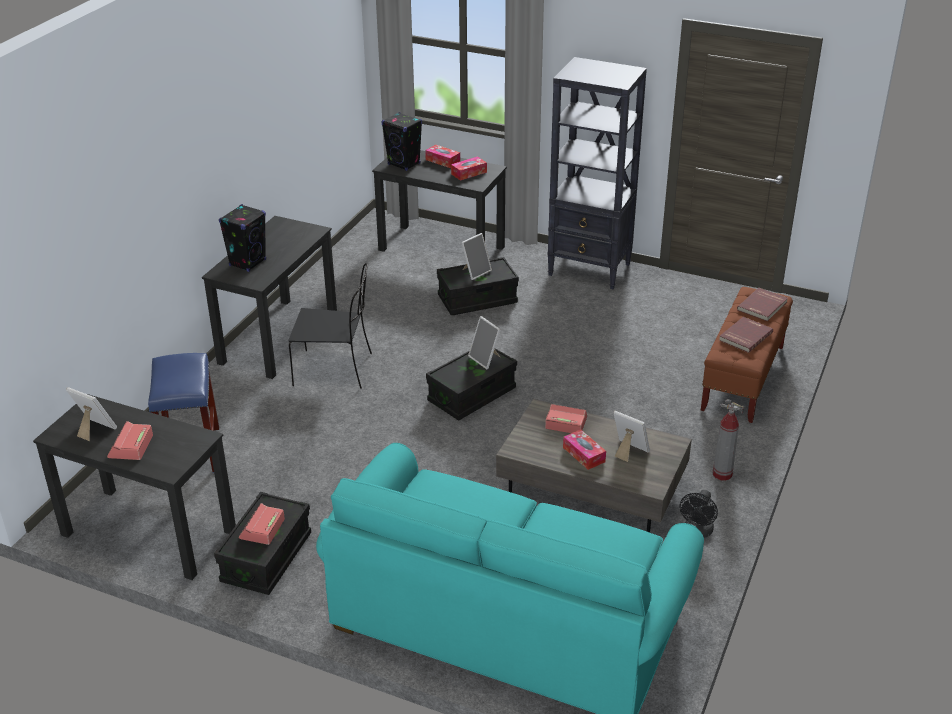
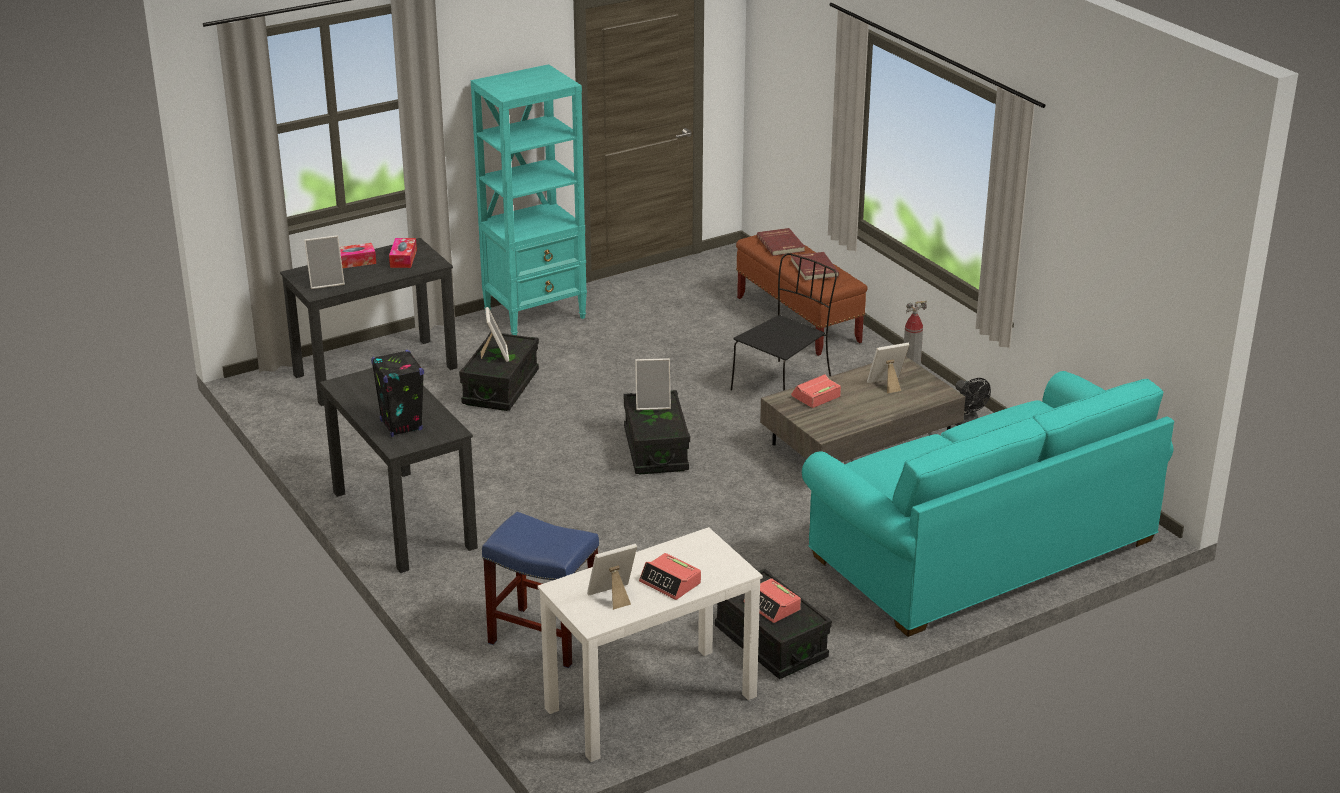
camera: 55 degrees left, 5 degrees down
(148, 532) = (650, 703): black desk -> white desk
(335, 369) = (512, 506): black chair -> black chair (783, 386)
(404, 164) = (326, 282): black speaker -> picture frame
(584, 454) = (868, 405): tissue box -> none
(590, 270) = (536, 315): black bookcase -> turquoise bookcase

